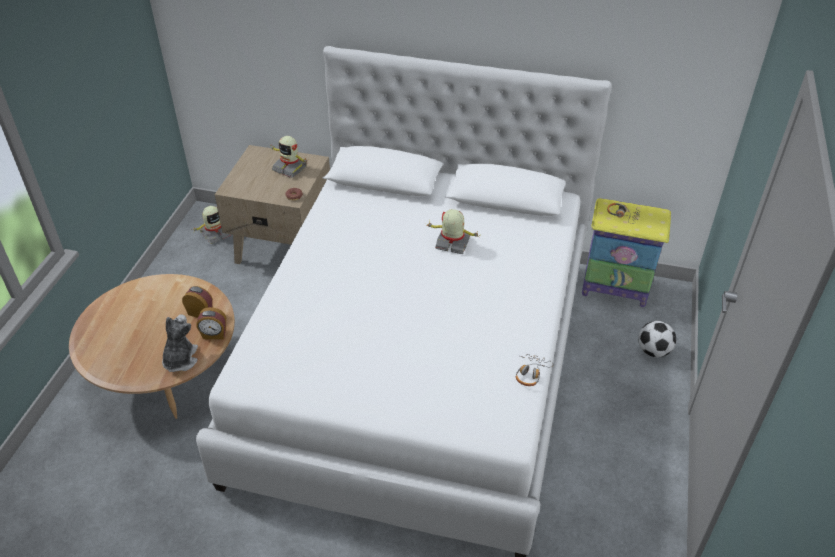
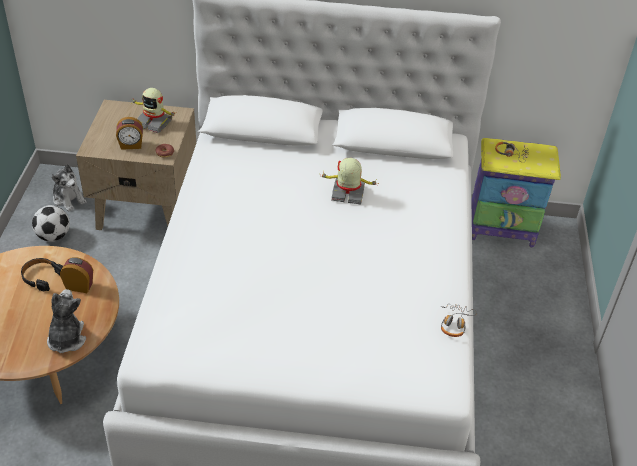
camera: 10 degrees left, 0 degrees up
(169, 302) = (41, 277): none -> black headphones
(214, 334) = (99, 308): alarm clock -> alarm clock (131, 145)
(215, 234) = (68, 199): toy robot -> plush toy
(653, 351) = (550, 291): football -> football (54, 236)

